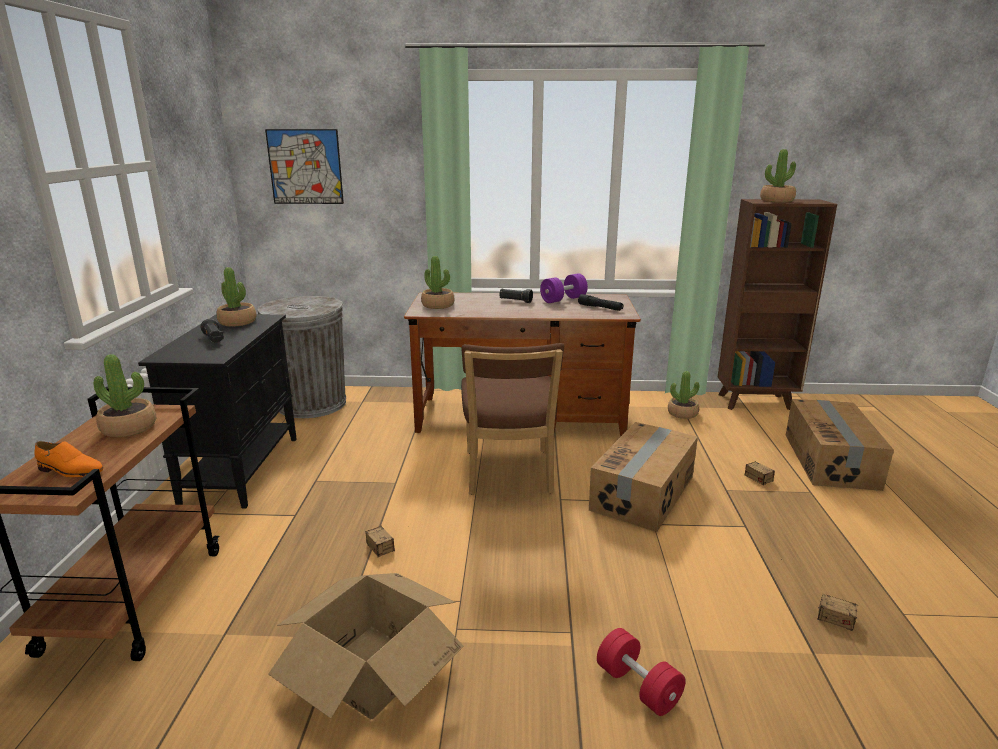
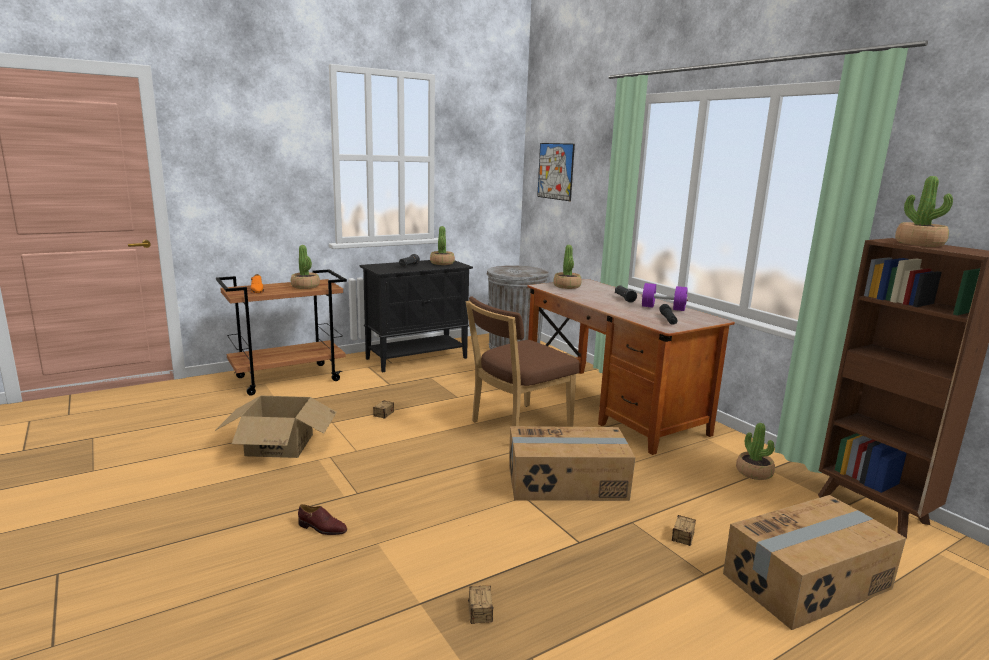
camera: 55 degrees right, 5 degrees down
(638, 686) = (322, 528): red dumbbell -> brown shoe

